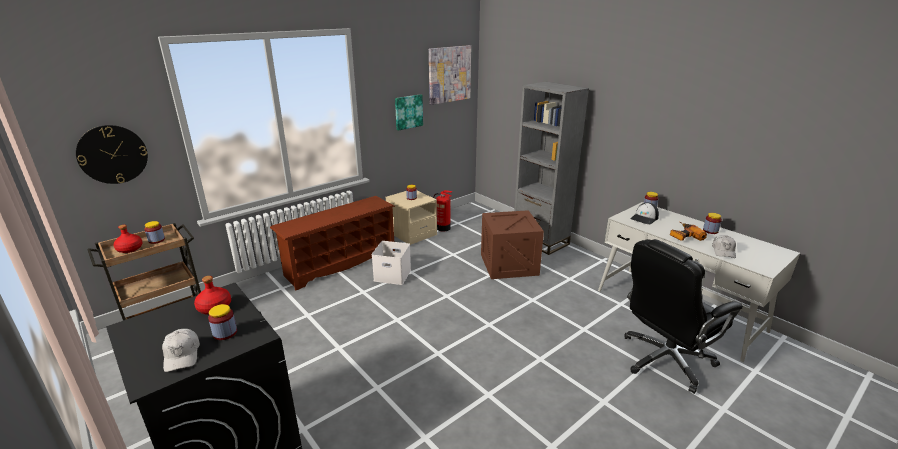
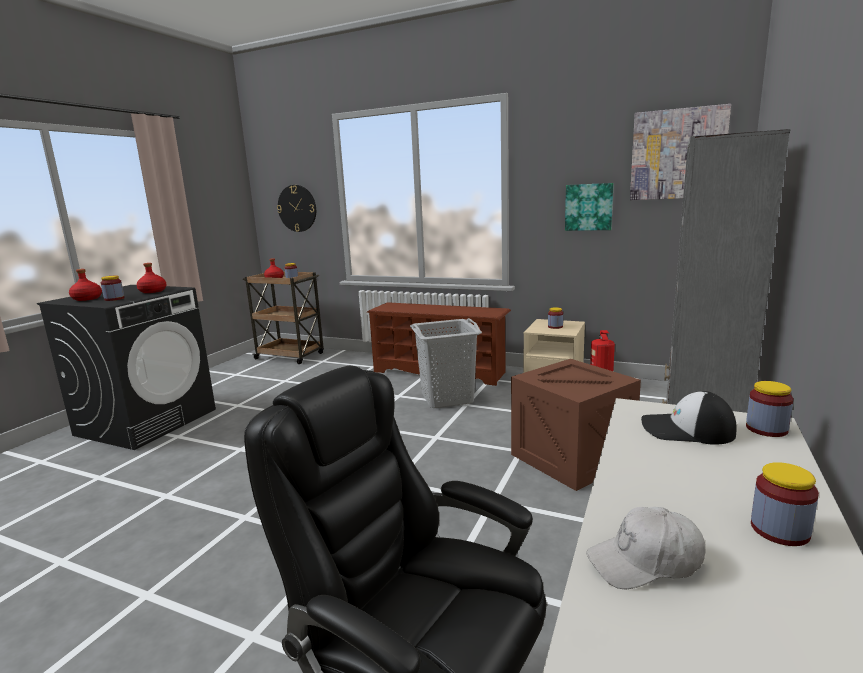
camera: 65 degrees right, 10 degrees down
(182, 355) = (87, 299): white cap -> red bottle
(393, 275) = (447, 398): white storage box -> grey laundry basket
(683, 235) = (658, 486): power drill -> none

